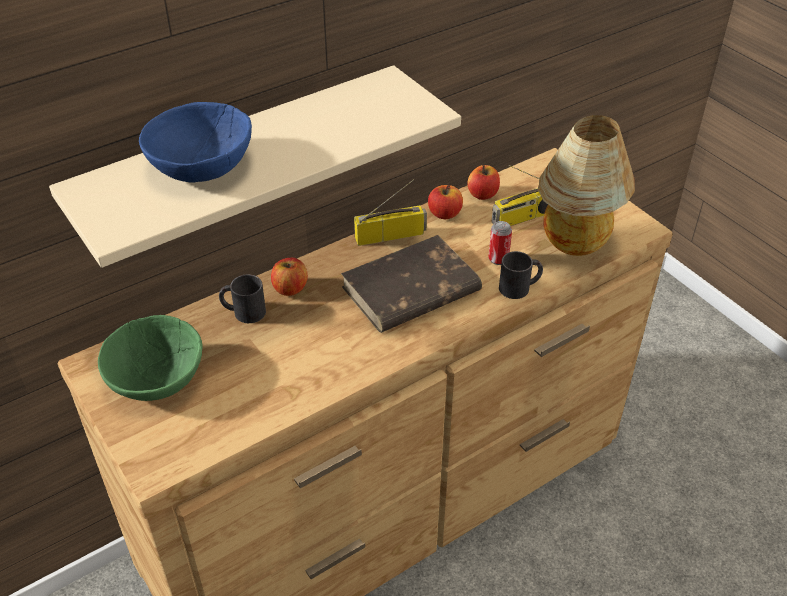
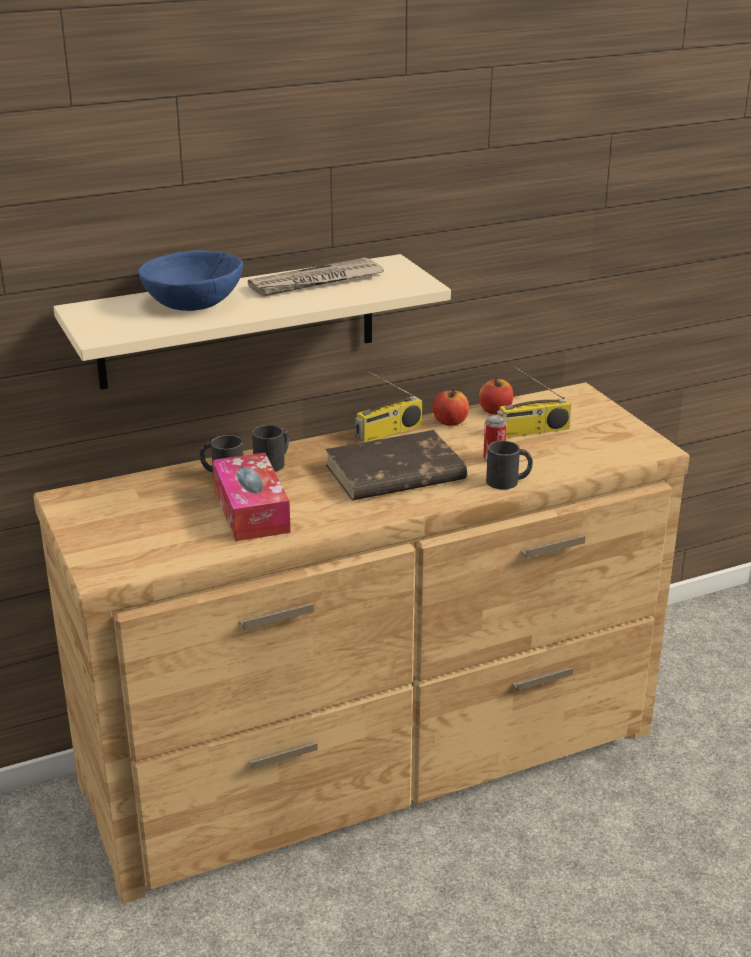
camera: 10 degrees right, 15 degrees down
(157, 377) = (124, 512): green bowl -> none
(284, 359) = (251, 511): none -> tissue box
(290, 288) = (273, 462): apple -> black mug
(321, 118) = (316, 282): none -> newspaper
(390, 235) = (388, 432): radio -> radio turned 150 degrees clockwise
(575, 246) = (579, 456): table lamp -> none

